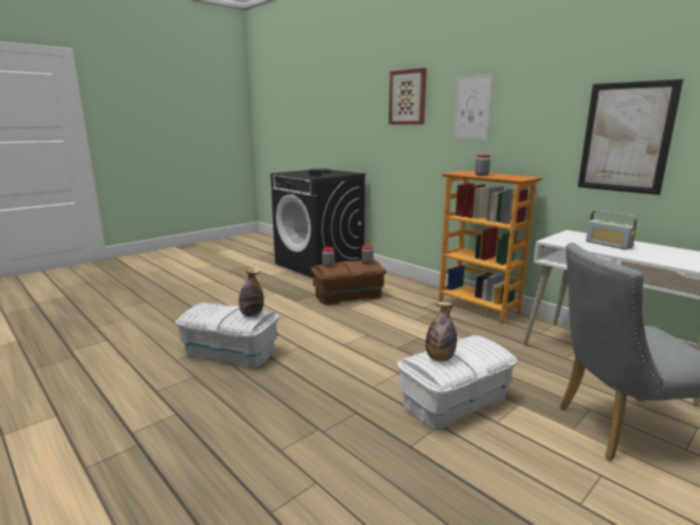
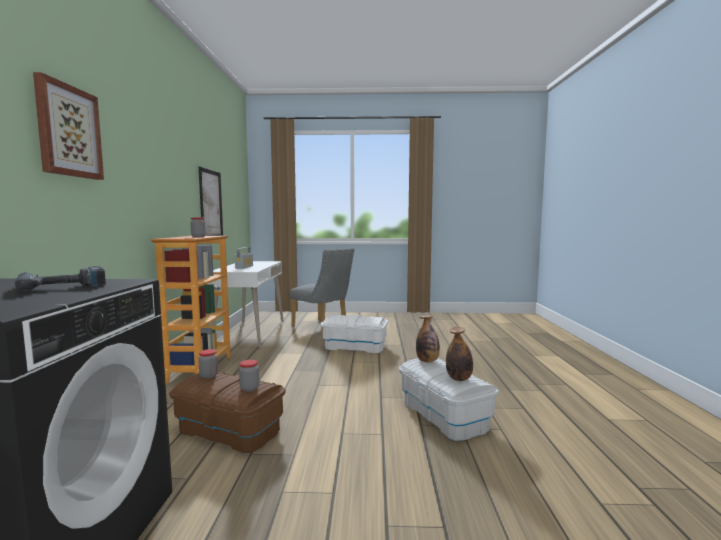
camera: 135 degrees left, 10 degrees down
(439, 358) = (367, 317): bottle -> bottle (459, 379)
(472, 107) = (143, 167): picture -> none

